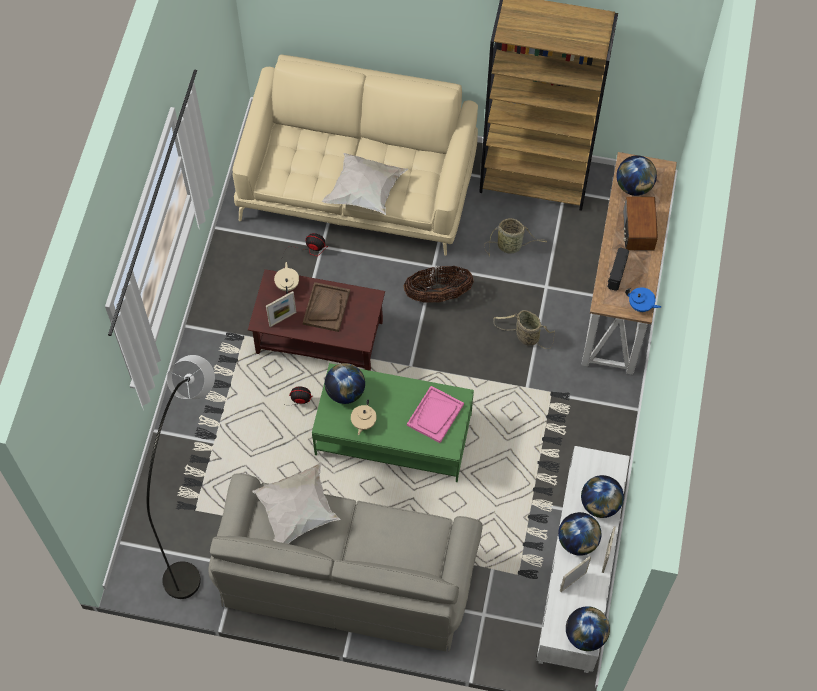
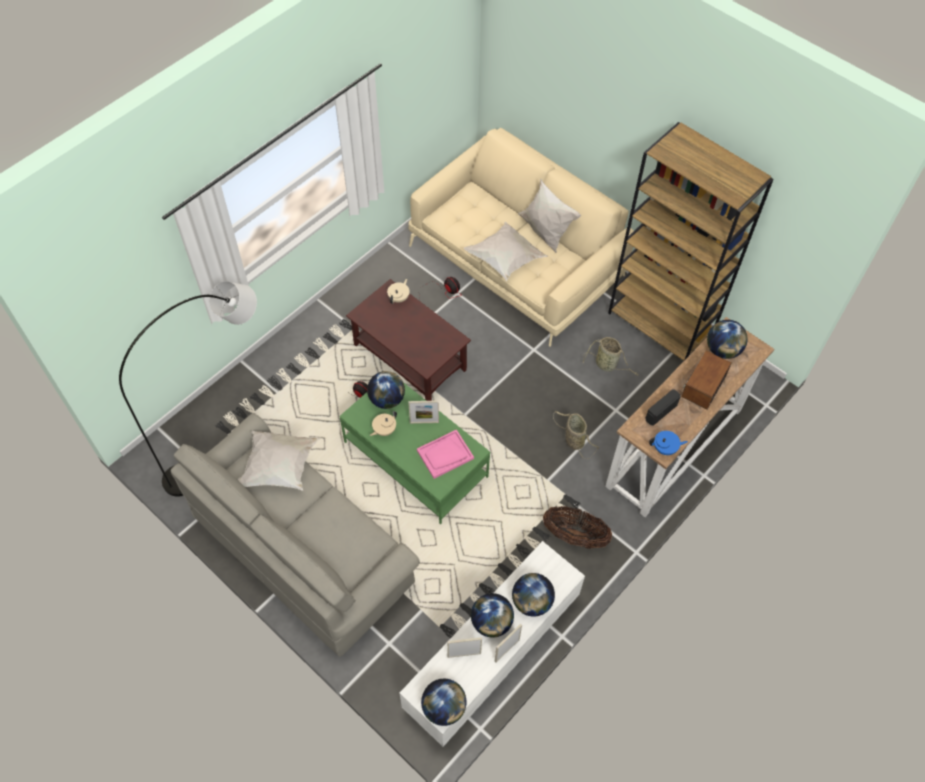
camera: 30 degrees right, 5 degrees down
(282, 319) = (377, 321): picture frame -> picture frame (424, 422)
(326, 307) = (416, 329): brown tray -> none
(385, 144) = (545, 233): none -> white pillow
(438, 294) = (523, 372): basket -> basket (574, 536)
(640, 305) = (665, 448): blue teapot -> blue teapot turned 60 degrees counterclockwise

